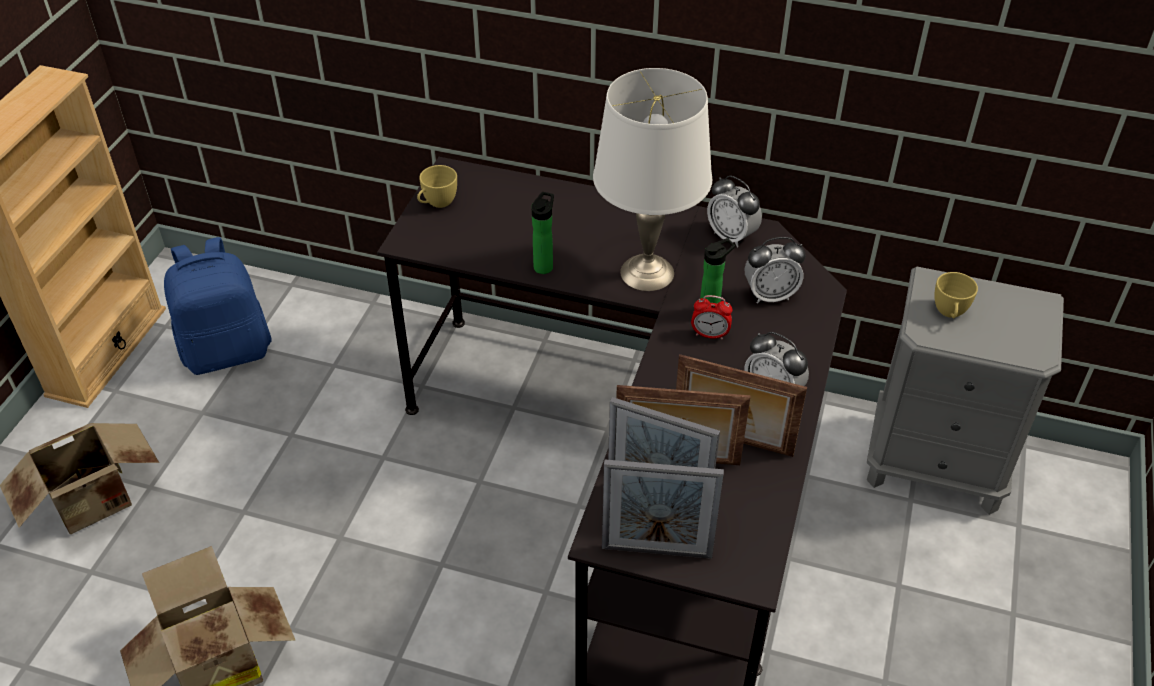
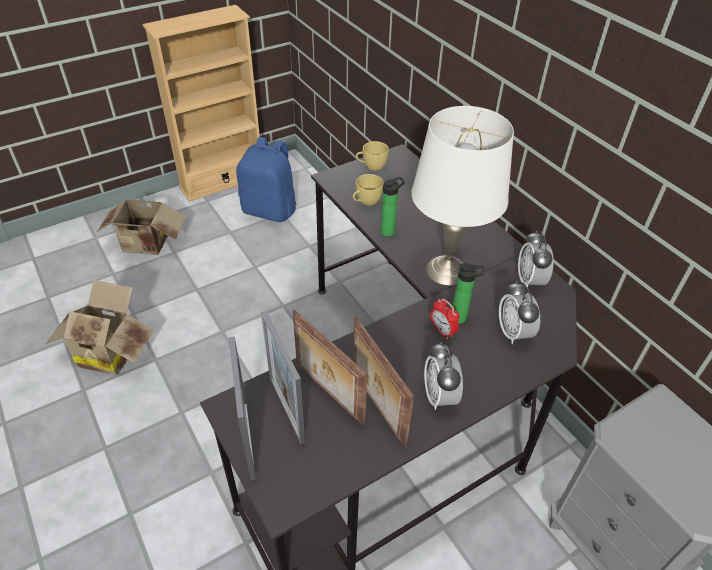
camera: 40 degrees right, 0 degrees up
(656, 551) = (248, 439): picture frame -> picture frame turned 150 degrees counterclockwise
(770, 295) = (513, 332): alarm clock -> alarm clock turned 45 degrees clockwise
(949, 313) = (654, 434): yellow cup -> yellow cup (366, 202)

